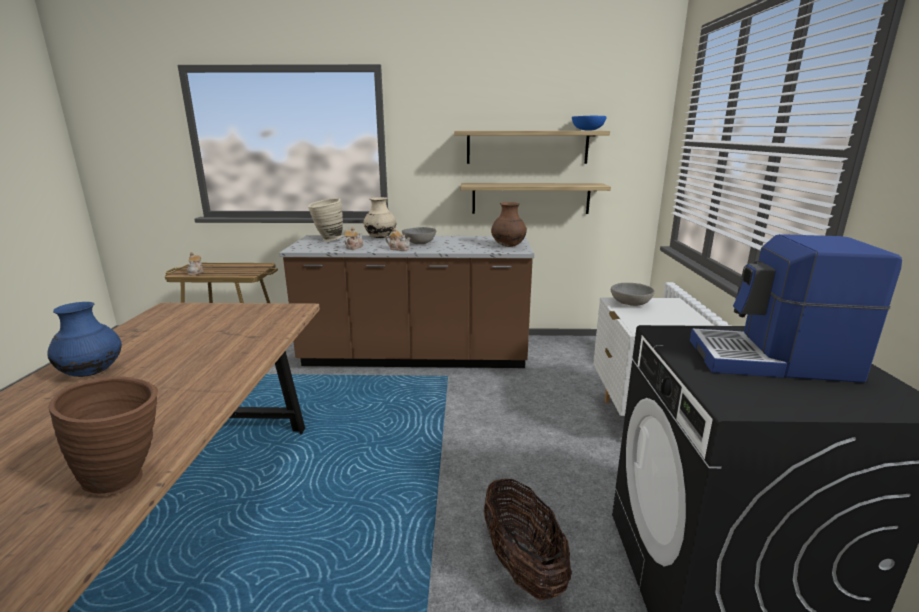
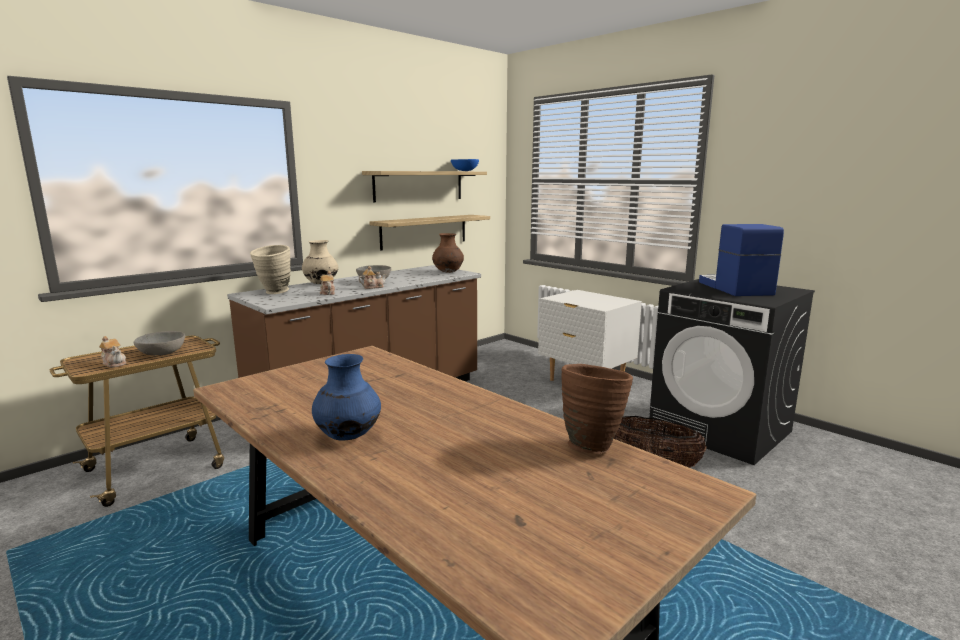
camera: 45 degrees left, 5 degrees down
(630, 304) = (563, 297): grey bowl -> grey bowl (161, 354)
(772, 361) = (734, 288): coffee machine -> coffee machine turned 120 degrees clockwise

